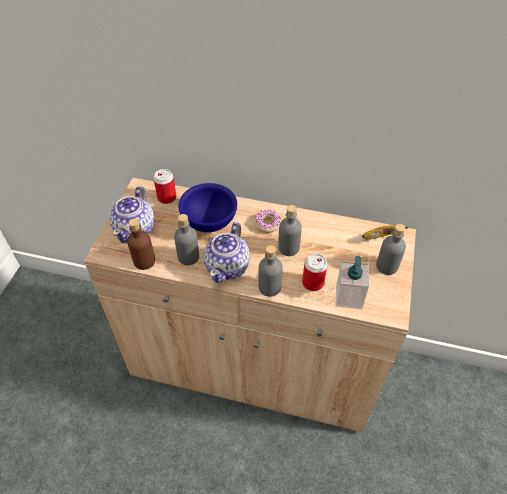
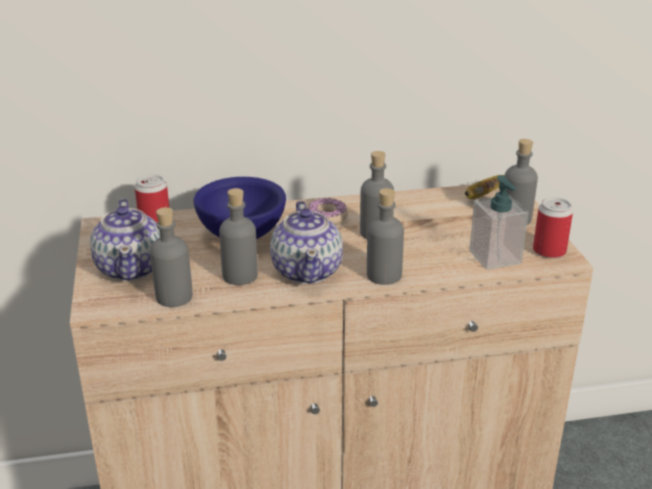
camera: 25 degrees left, 20 degrees down
(144, 261) = (174, 297): brown bottle -> grey bottle
(313, 283) = (437, 256): can -> can (549, 251)

